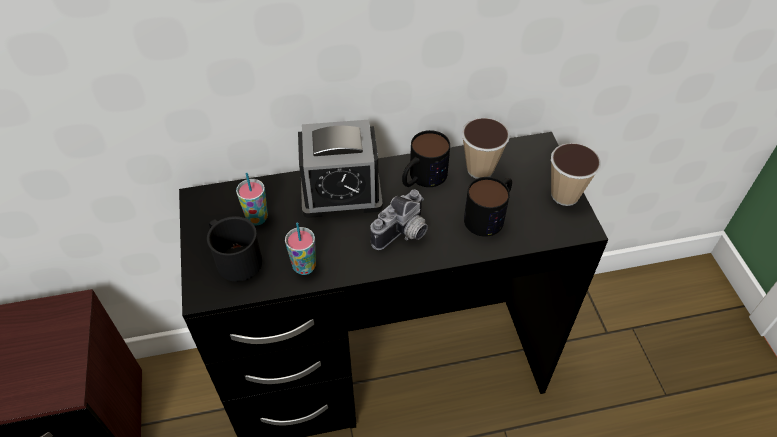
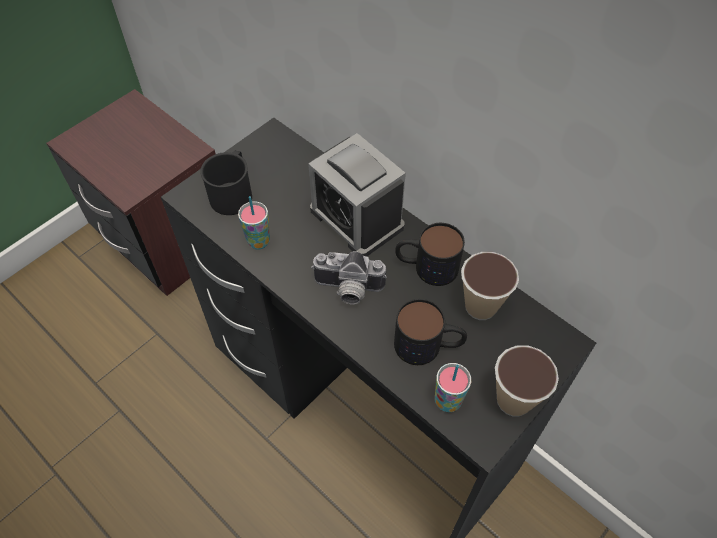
camera: 55 degrees right, 5 degrees up
(257, 218) = (283, 181): cup -> cup (447, 401)

